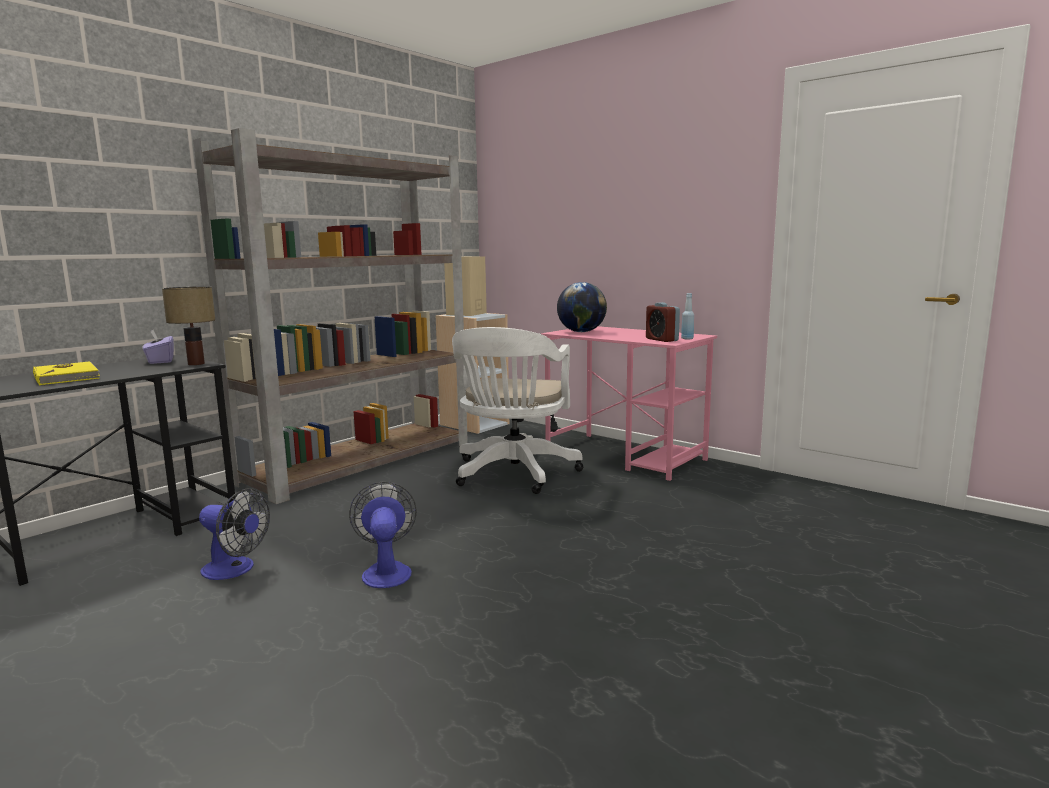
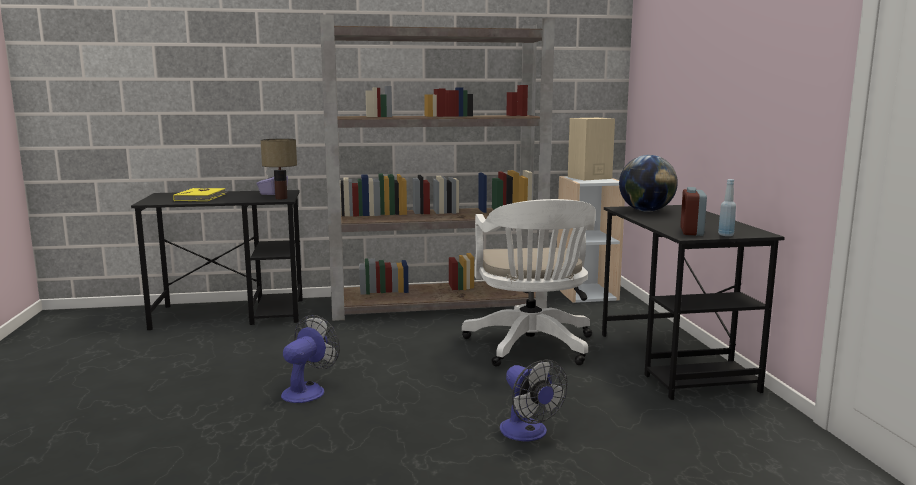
camera: 40 degrees right, 0 degrees up
(235, 570) = (239, 357): fan -> fan (528, 433)
(513, 474) = (531, 347): white office chair -> white office chair turned 60 degrees counterclockwise
(625, 456) = (675, 361): pink desk -> black desk

